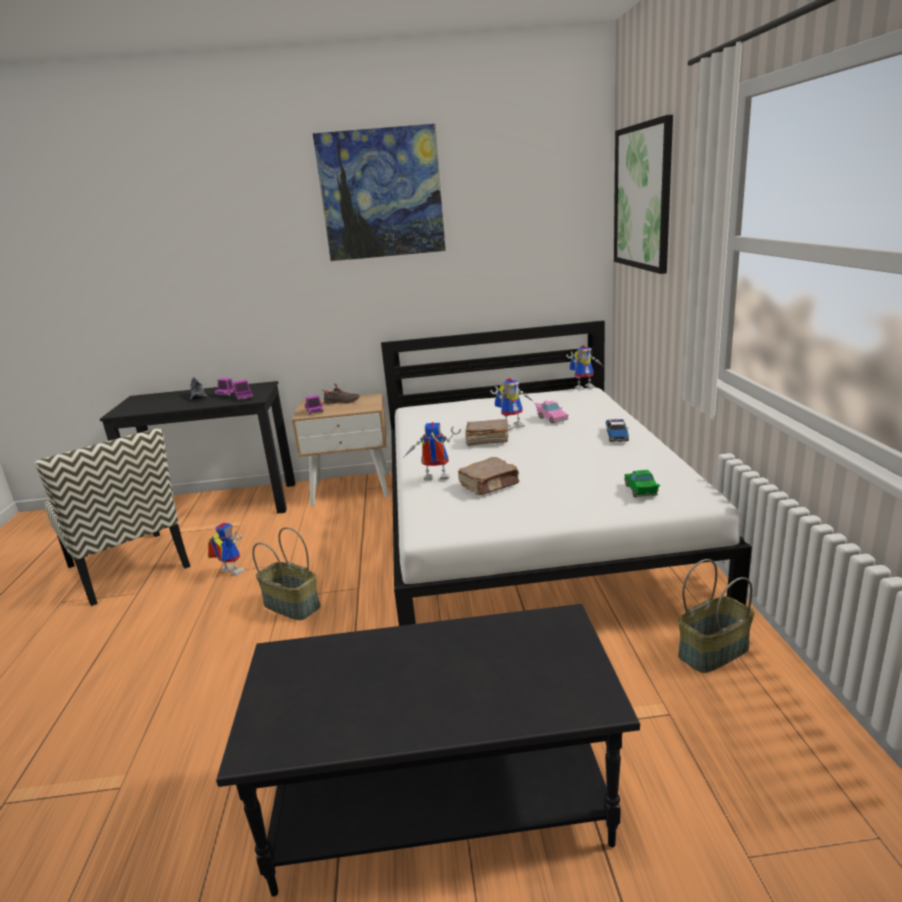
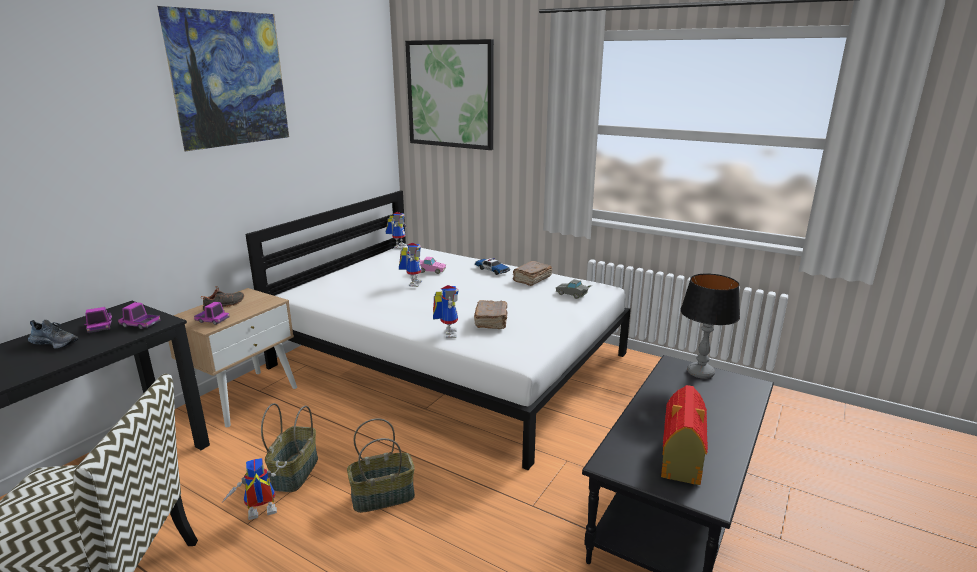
camera: 55 degrees left, 0 degrees up
(324, 700) = (681, 459): none -> toy house
(434, 480) = (447, 333): toy robot -> toy robot turned 135 degrees clockwise
(486, 440) = (419, 297): brown book -> brown book (531, 279)
(568, 647) = (700, 373): none -> table lamp
(641, 491) = (573, 295): green toy car -> grey toy car
(713, 651) = (641, 374): basket -> basket (294, 472)

